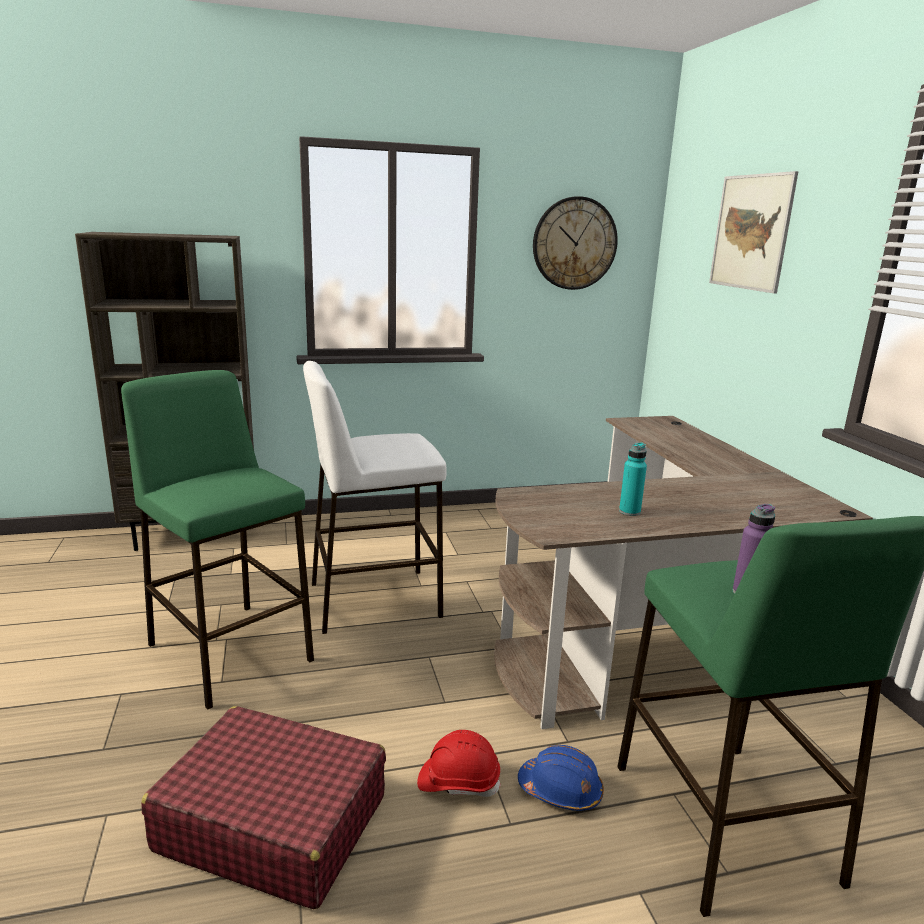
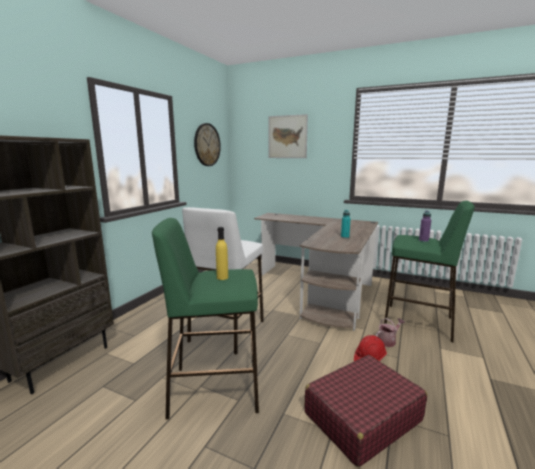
camera: 50 degrees left, 5 degrees down
(224, 480) = (222, 277): none -> yellow bottle
(561, 790) = (388, 341): blue hard hat -> watering can

